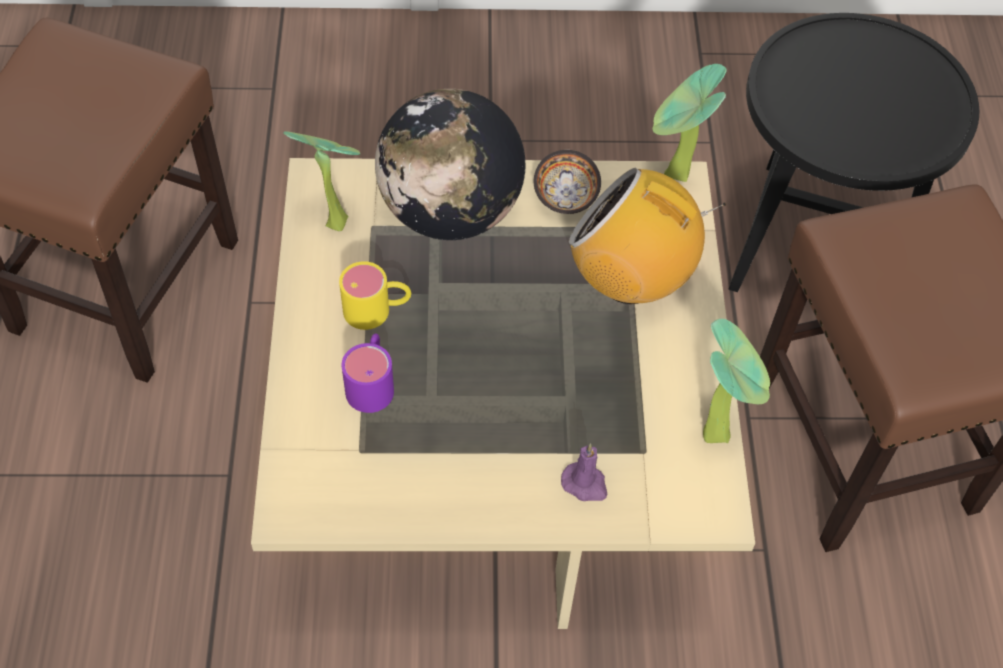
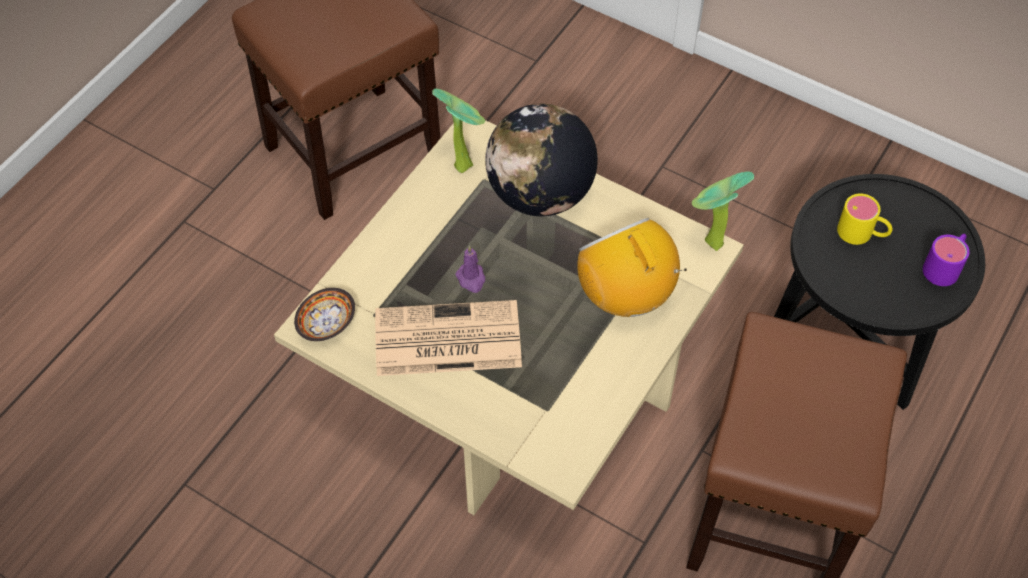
camera: 35 degrees right, 0 degrees up
(372, 382) = (411, 277): purple mug -> purple mug (945, 266)
(377, 310) = (447, 234): yellow mug -> yellow mug (862, 233)
(469, 435) = (445, 340): none -> newspaper
(567, 194) = (627, 220): bowl -> bowl (328, 323)
(585, 484) = (494, 408): purple candle -> purple candle (471, 279)
(719, 432) = (606, 424): potted plant -> none

